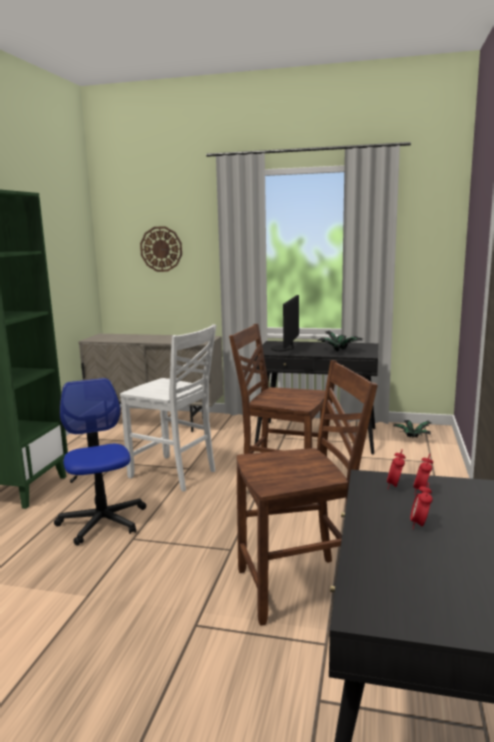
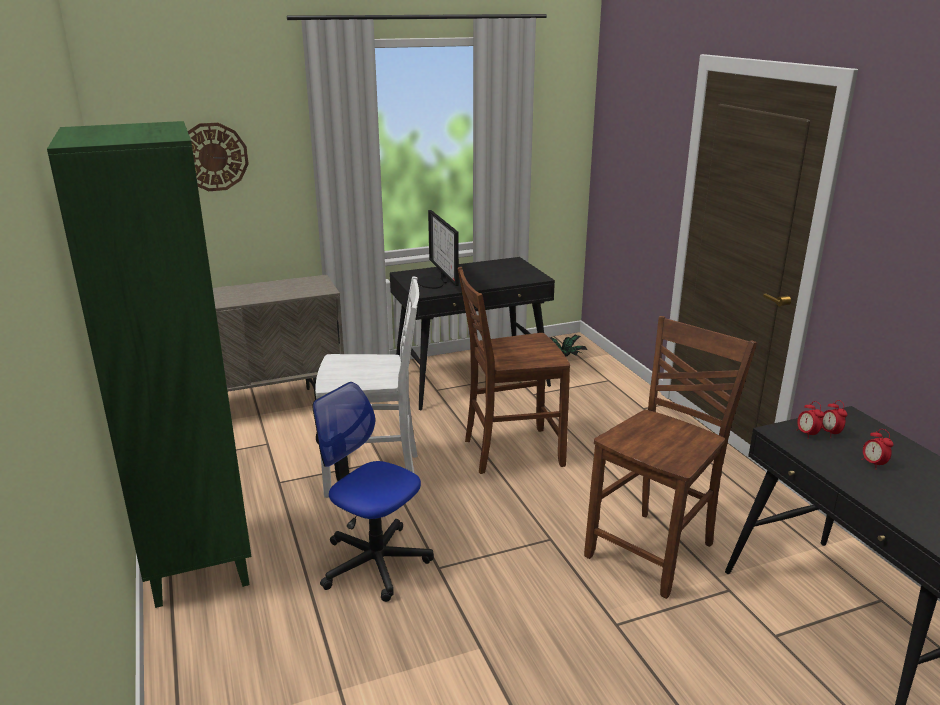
camera: 35 degrees left, 10 degrees up
(340, 351) = (503, 276): potted plant -> none

